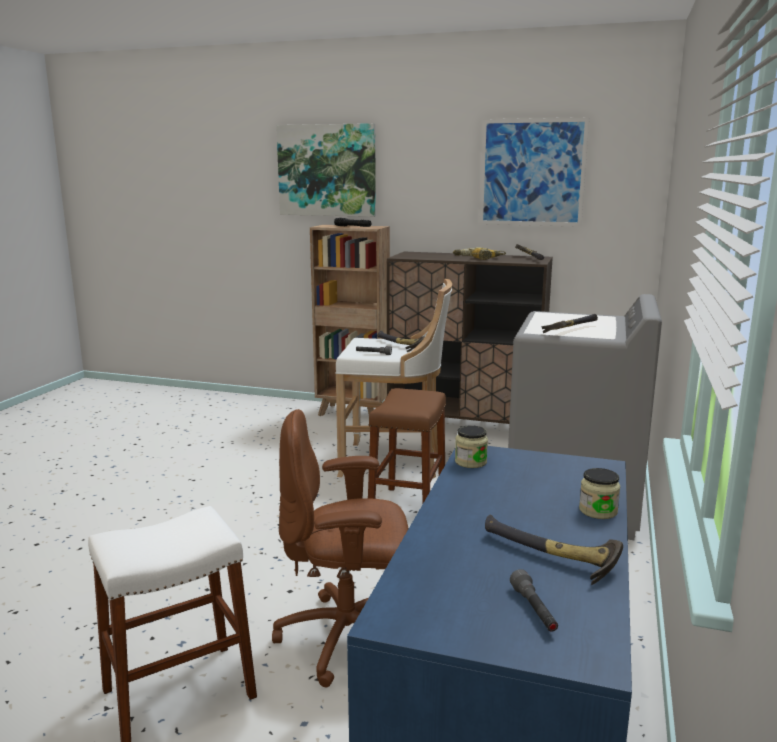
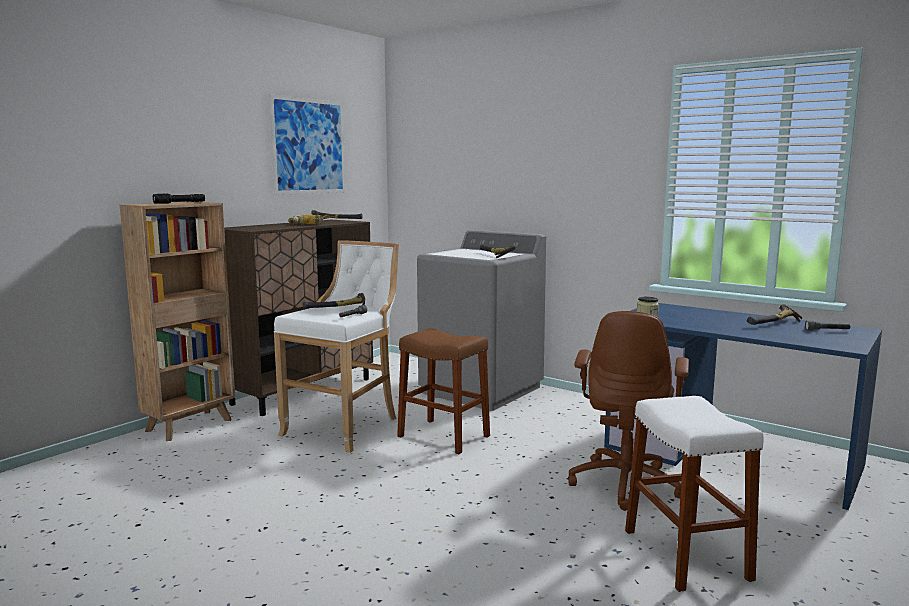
camera: 70 degrees left, 5 degrees down
(327, 170) = (110, 137): picture -> none
(598, 511) = (719, 312): jar -> none

